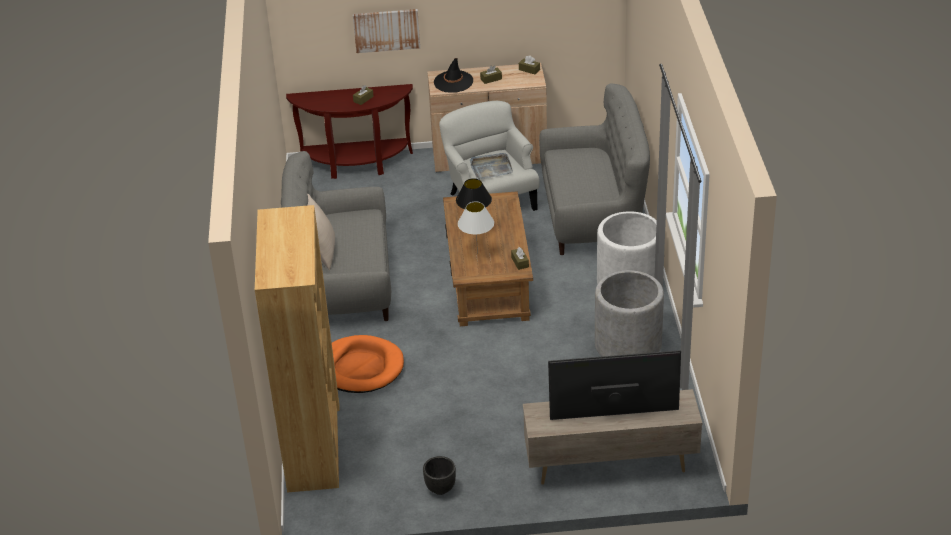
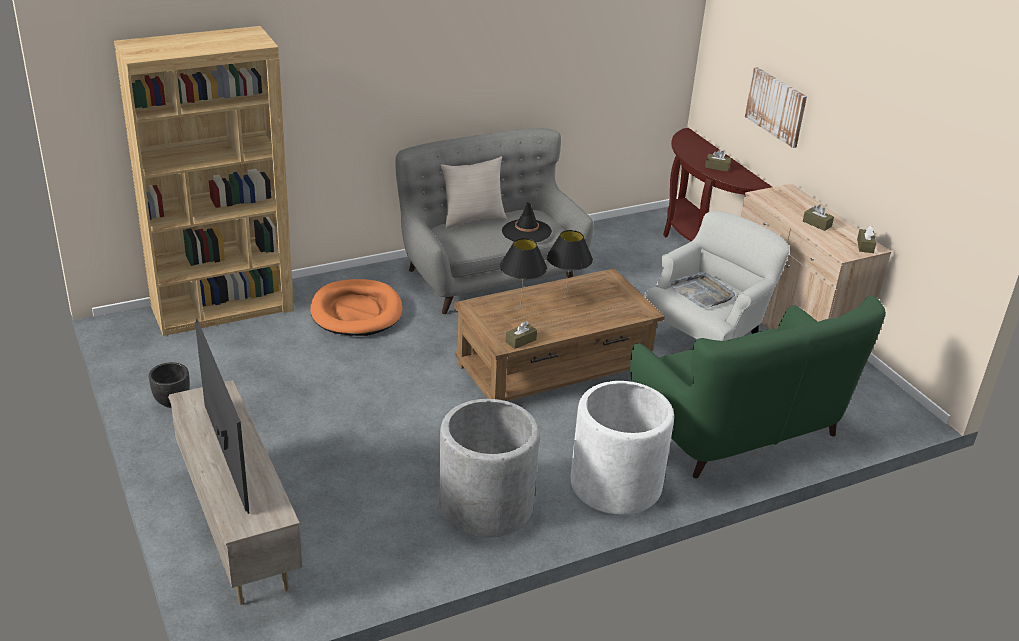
camera: 65 degrees right, 5 degrees down
(453, 82) = (786, 201): black hat -> black hat (526, 232)
(477, 253) = (520, 308): white table lamp -> black table lamp
(593, 215) = (738, 428): grey sofa -> green sofa

